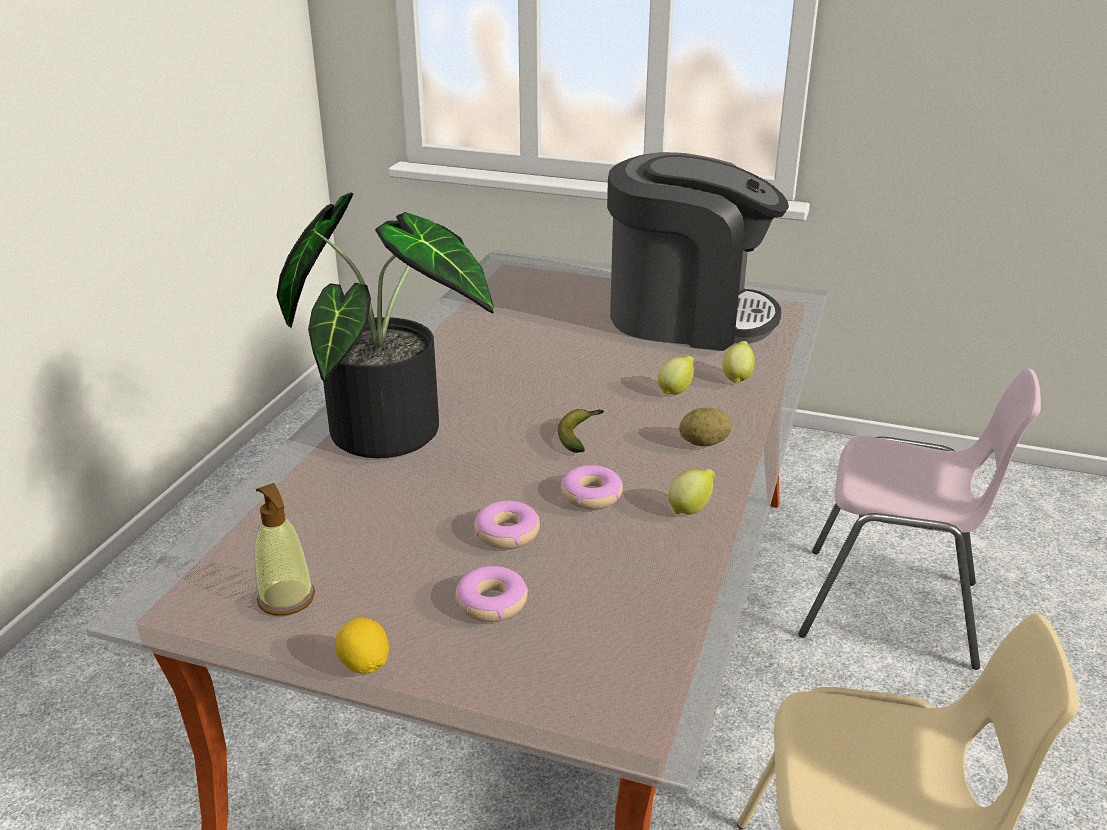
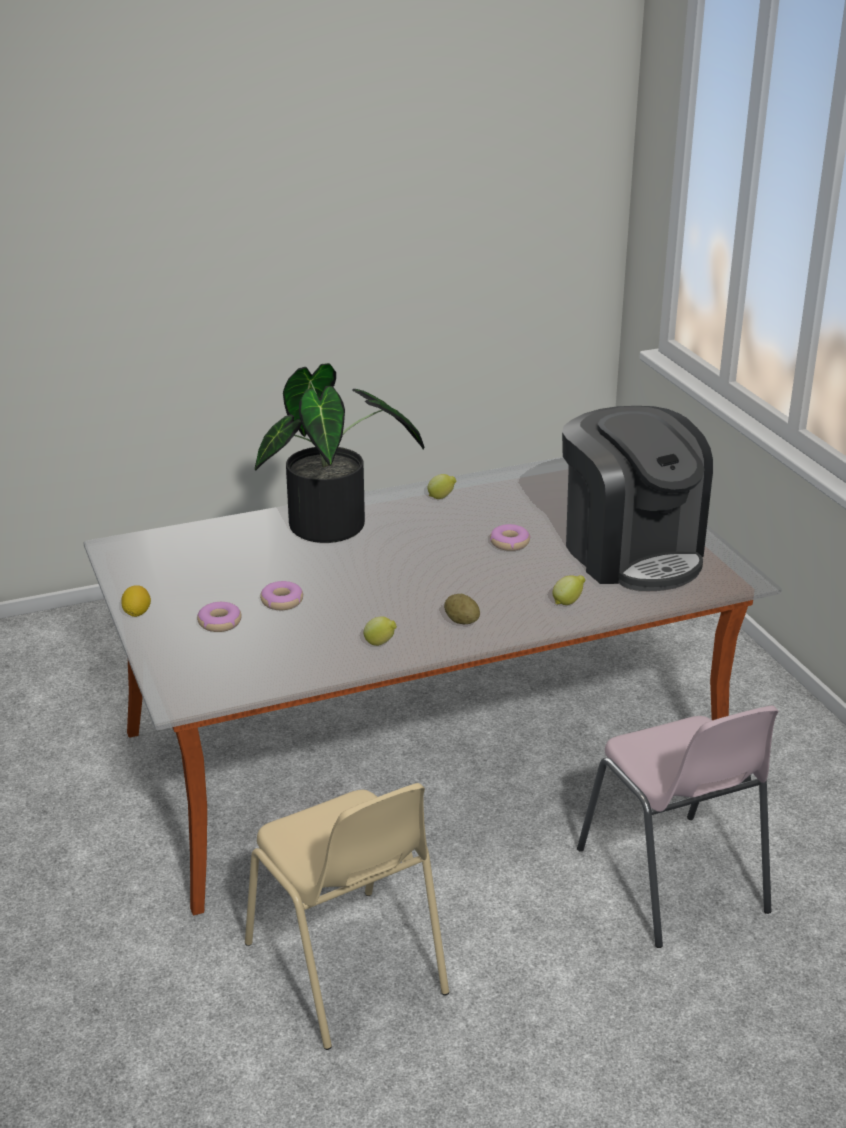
camera: 50 degrees right, 0 degrees up
(286, 598) = (157, 573): soap dispenser -> none
(581, 435) = (411, 581): banana -> none
(591, 495) = (351, 609): donut -> donut (509, 543)
(676, 391) = (514, 589): lemon -> lemon (442, 498)

